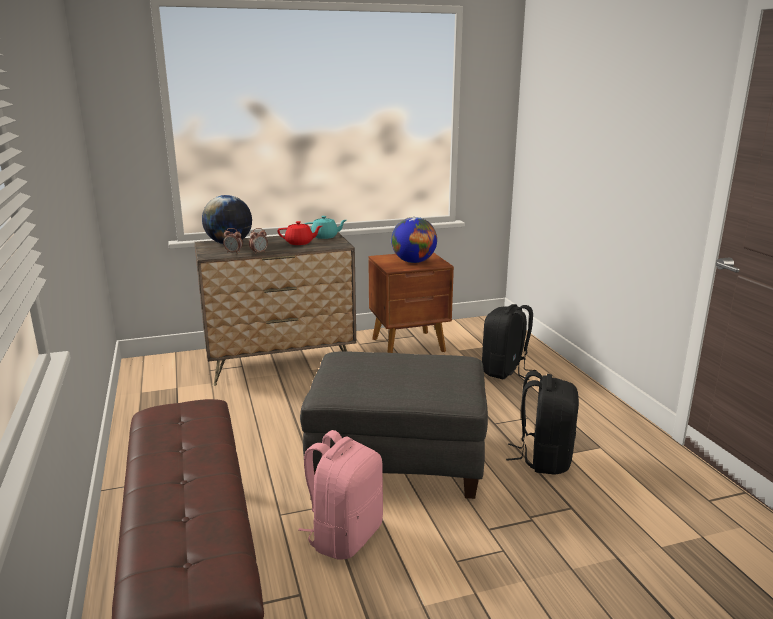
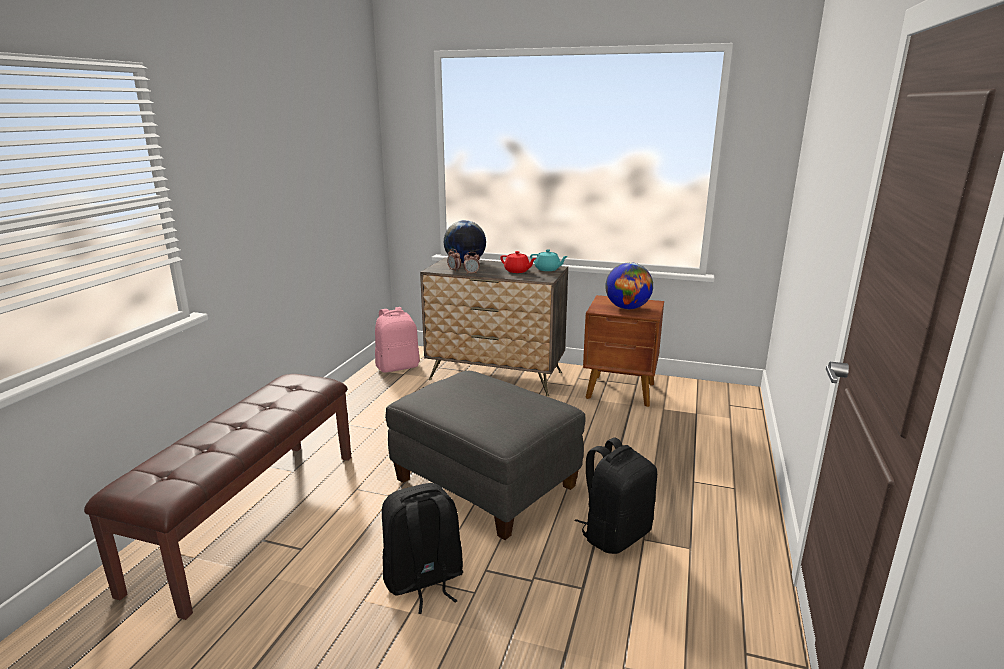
camera: 35 degrees right, 0 degrees up
(344, 536) = (377, 523): pink backpack -> pink backpack (398, 367)
(505, 371) = (685, 442): black backpack -> black backpack (423, 581)

